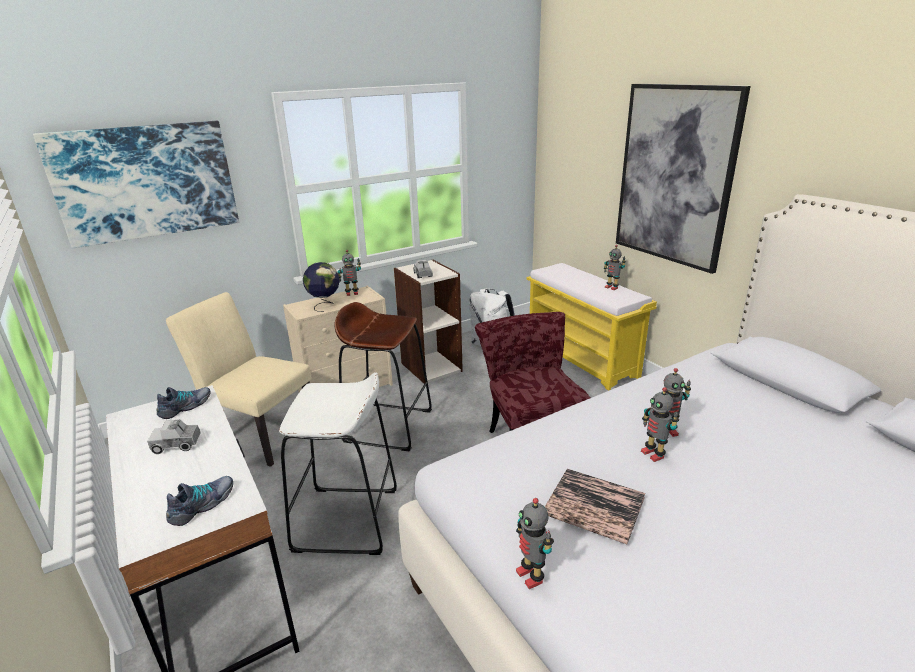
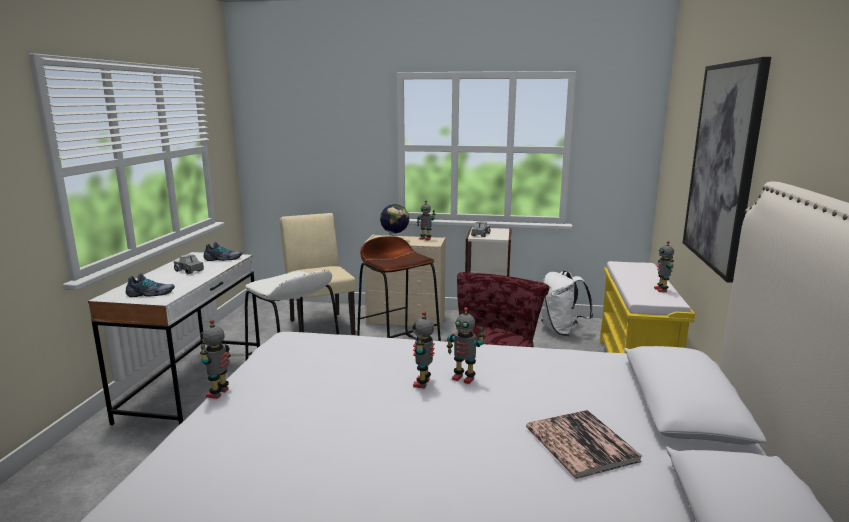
camera: 40 degrees right, 10 degrees down
(146, 182) = (304, 127): picture -> none
(594, 506) = (316, 384): book -> book (581, 444)

